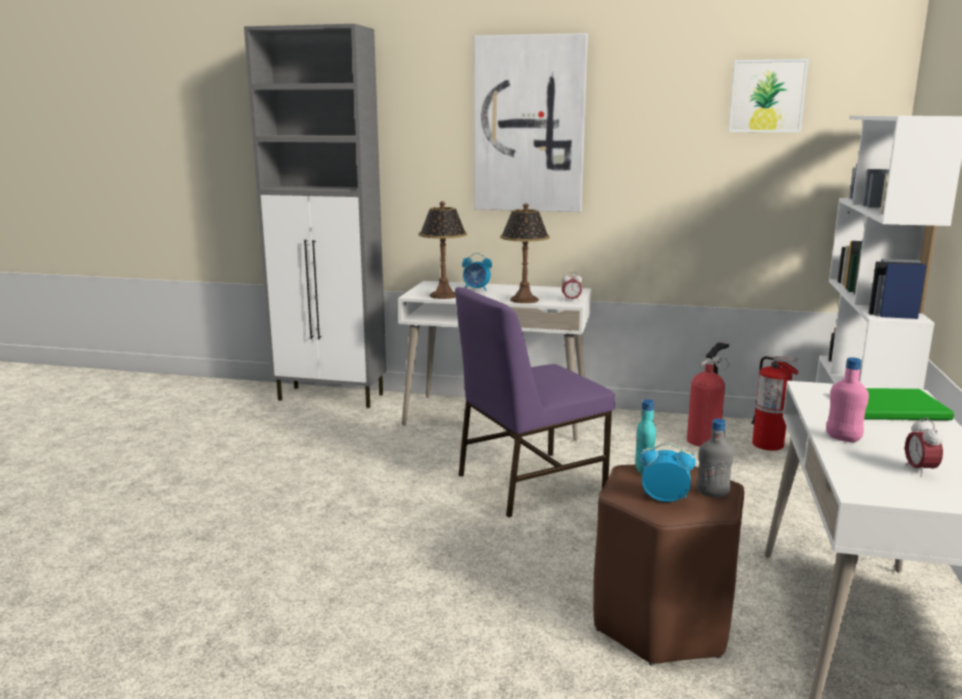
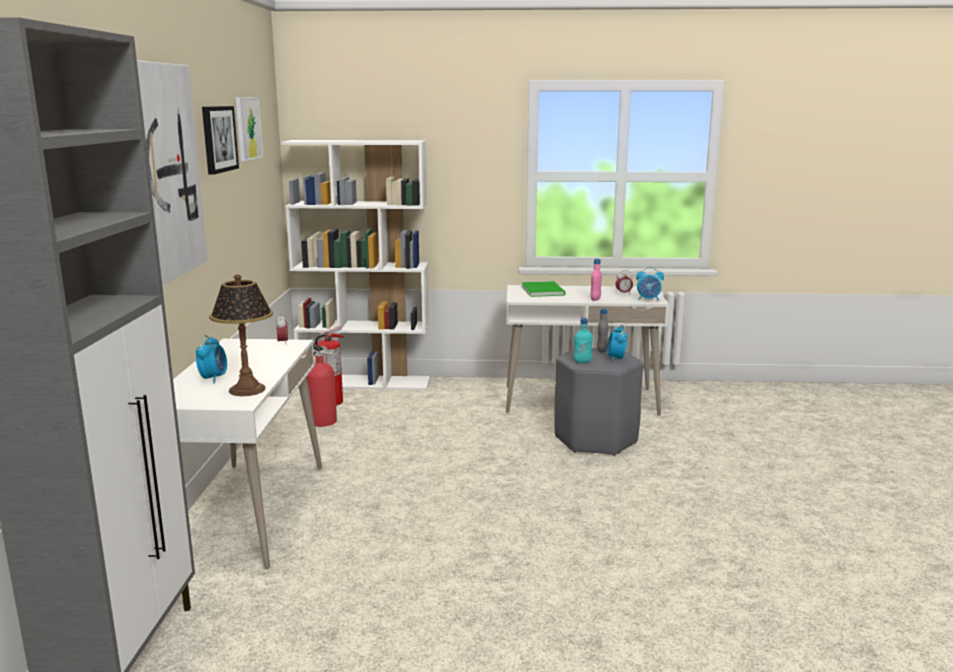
camera: 100 degrees left, 0 degrees up
(524, 300) = (278, 358): table lamp -> none
(528, 483) = (420, 485): purple chair -> none
(661, 622) = (595, 440): brown stool -> grey stool
(666, 104) = (218, 139): none -> picture
(870, 486) = (648, 299): none -> alarm clock

